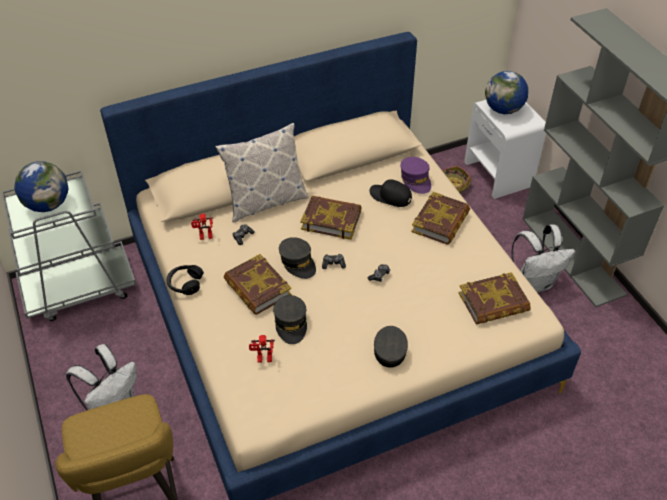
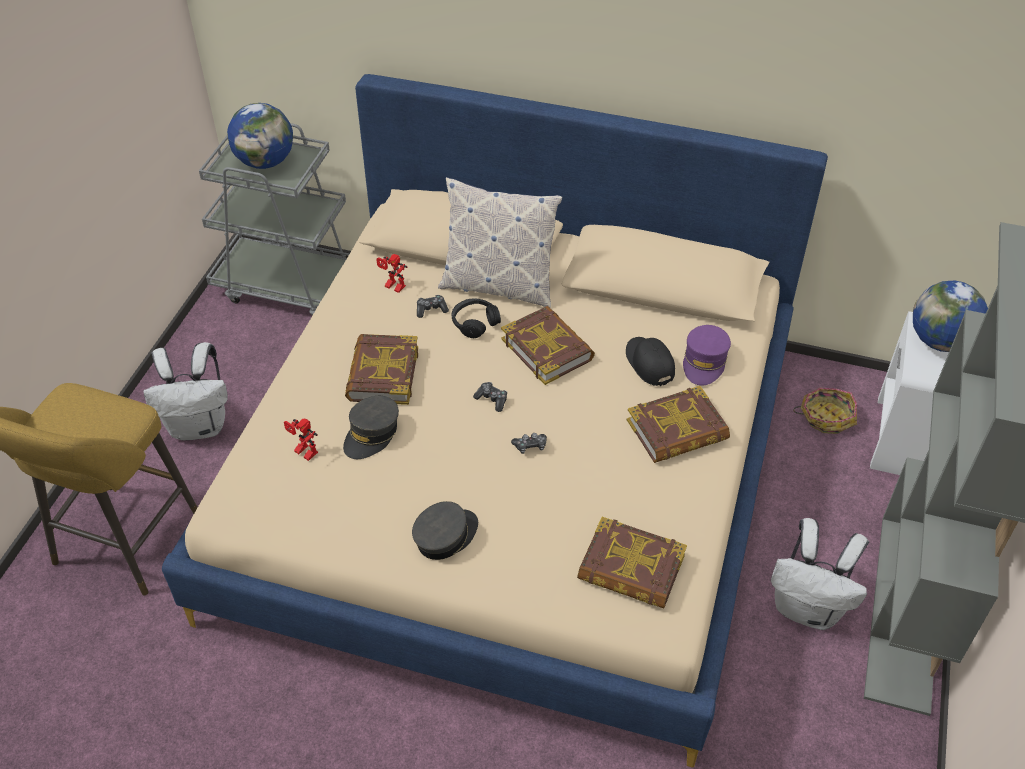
camera: 40 degrees right, 0 degrees up
(185, 283) = (320, 324): black headphones -> black headphones (475, 323)
(298, 262) = (455, 373): grey cap -> none

